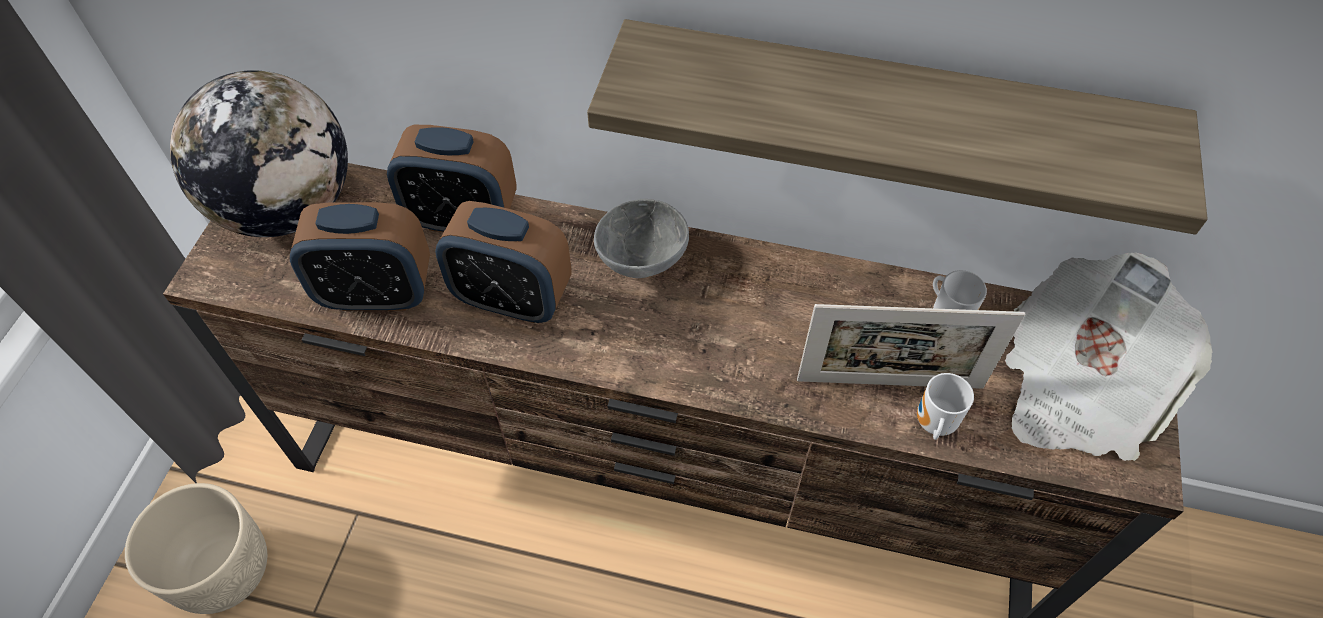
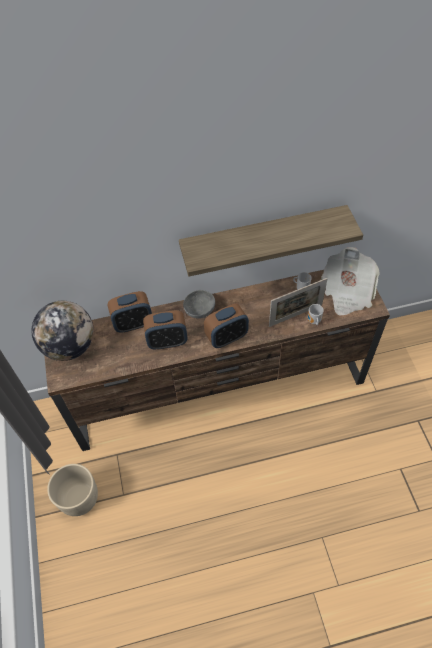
camera: 25 degrees left, 0 degrees up
(377, 293) = (122, 359): alarm clock -> alarm clock (226, 337)

